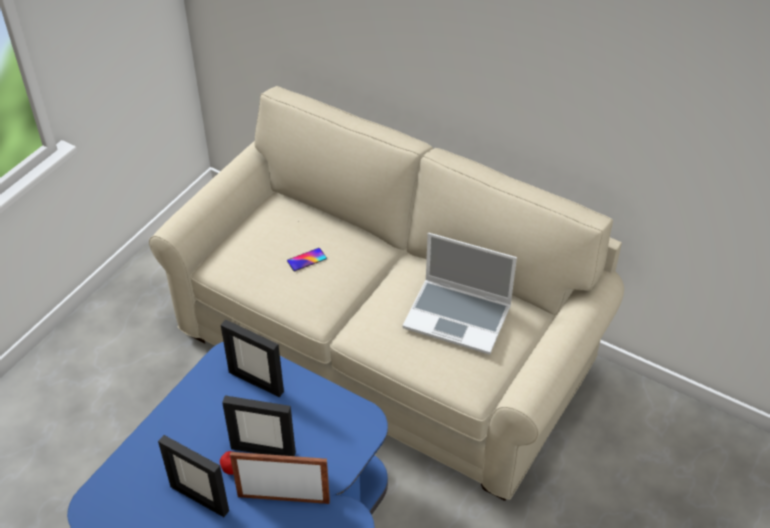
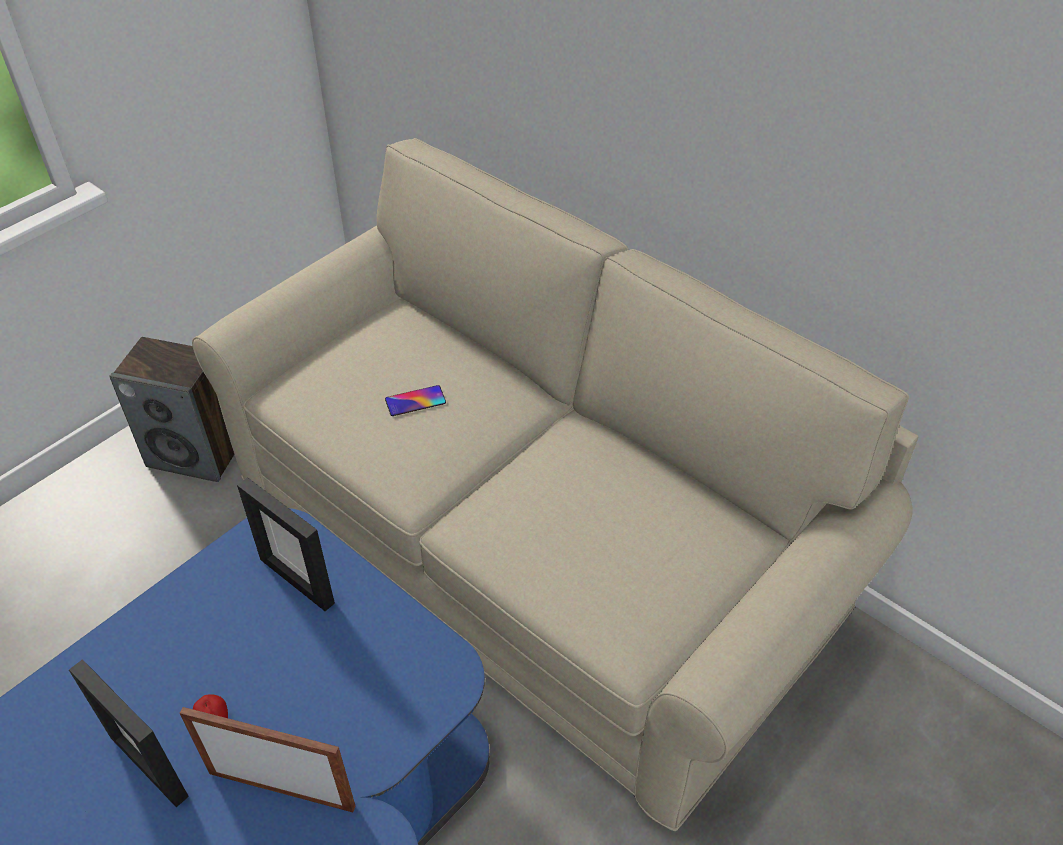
camera: 10 degrees right, 0 degrees up
(137, 316) = (196, 453): none -> speaker
(263, 449) = (275, 696): picture frame -> none
(459, 317) = (630, 523): laptop -> none

